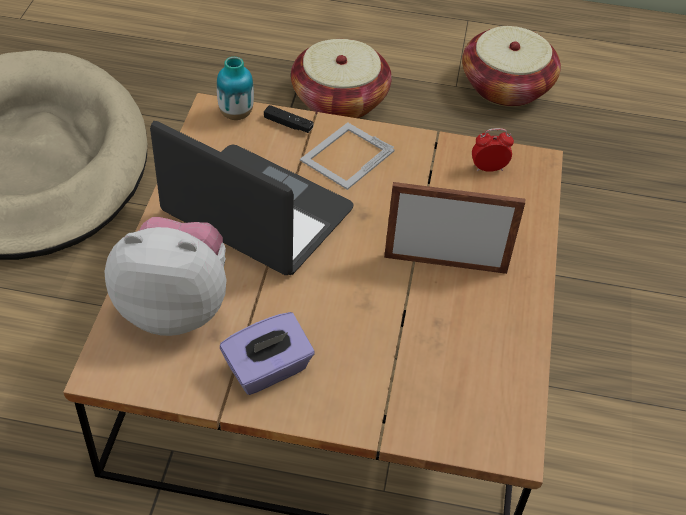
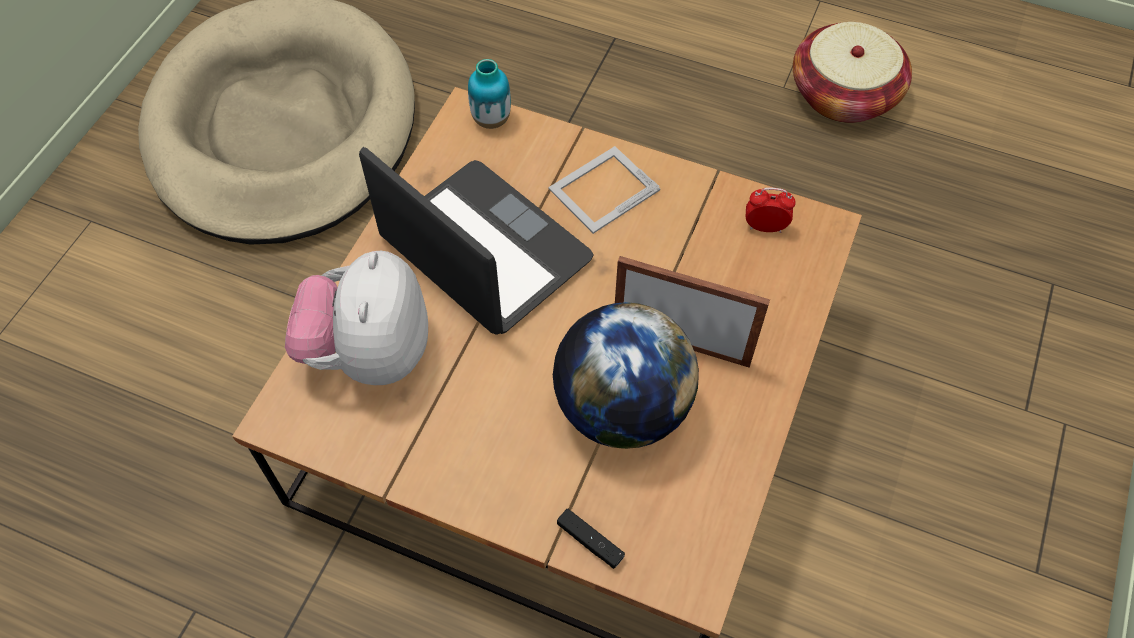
camera: 15 degrees right, 10 degrees up
(175, 306) = (369, 353): plush toy -> plush toy turned 105 degrees counterclockwise
(268, 370) = (450, 446): purple tissue box -> none
(288, 124) = (547, 140): black game controller -> black game controller (590, 541)
(340, 100) = (642, 91): basket -> none
(409, 318) = (621, 407): none -> globe

